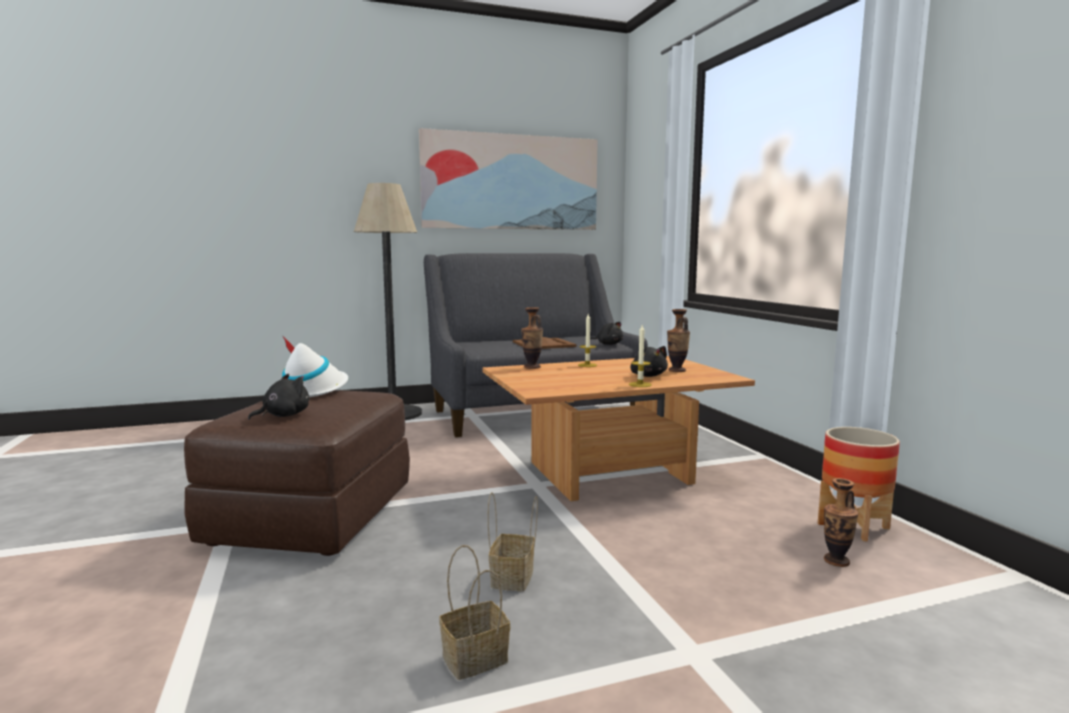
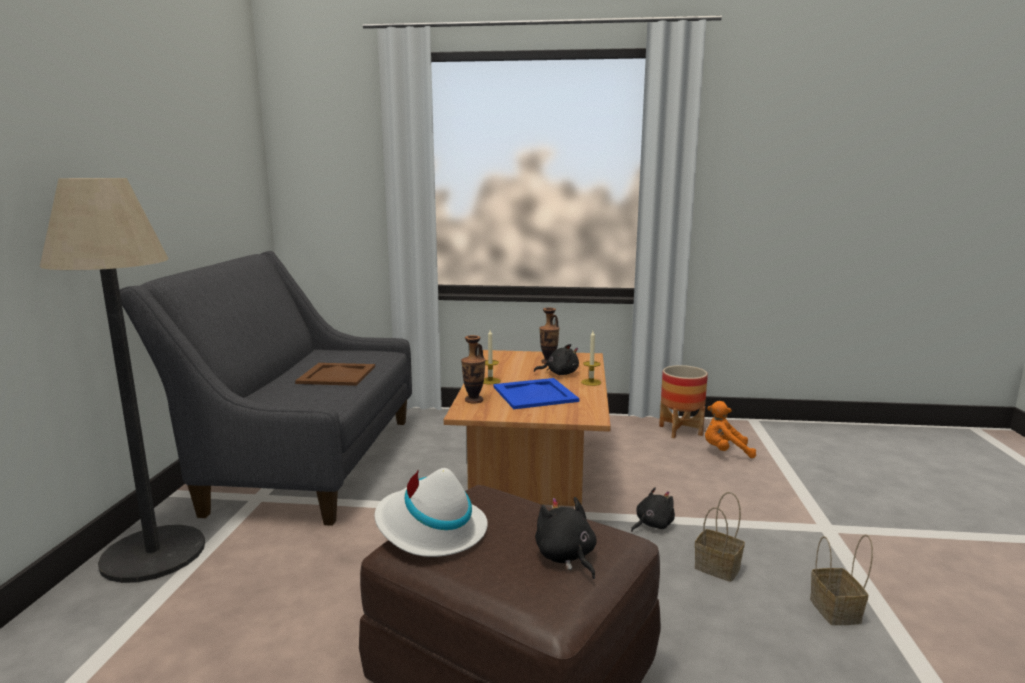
camera: 65 degrees left, 5 degrees up
(511, 182) = (182, 162): picture -> none
(575, 376) = (535, 394): none -> blue tray
(608, 344) = (380, 355): black plush toy -> black plush toy (652, 524)
(836, 561) = (725, 452): vase -> orange plush toy

